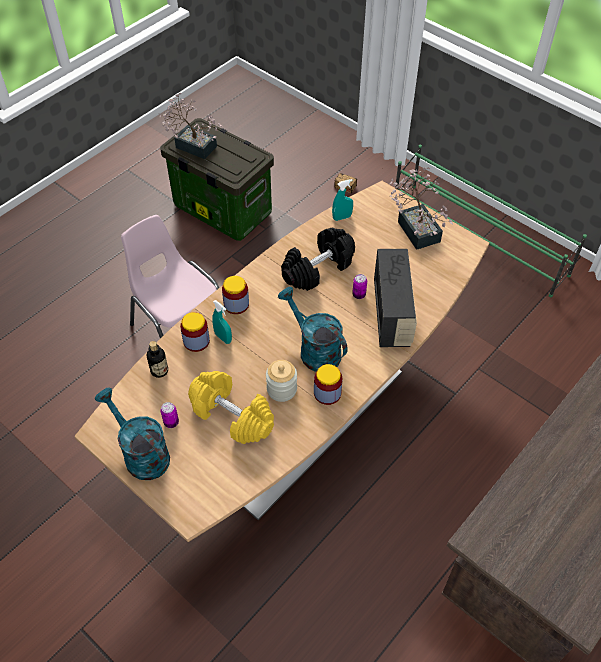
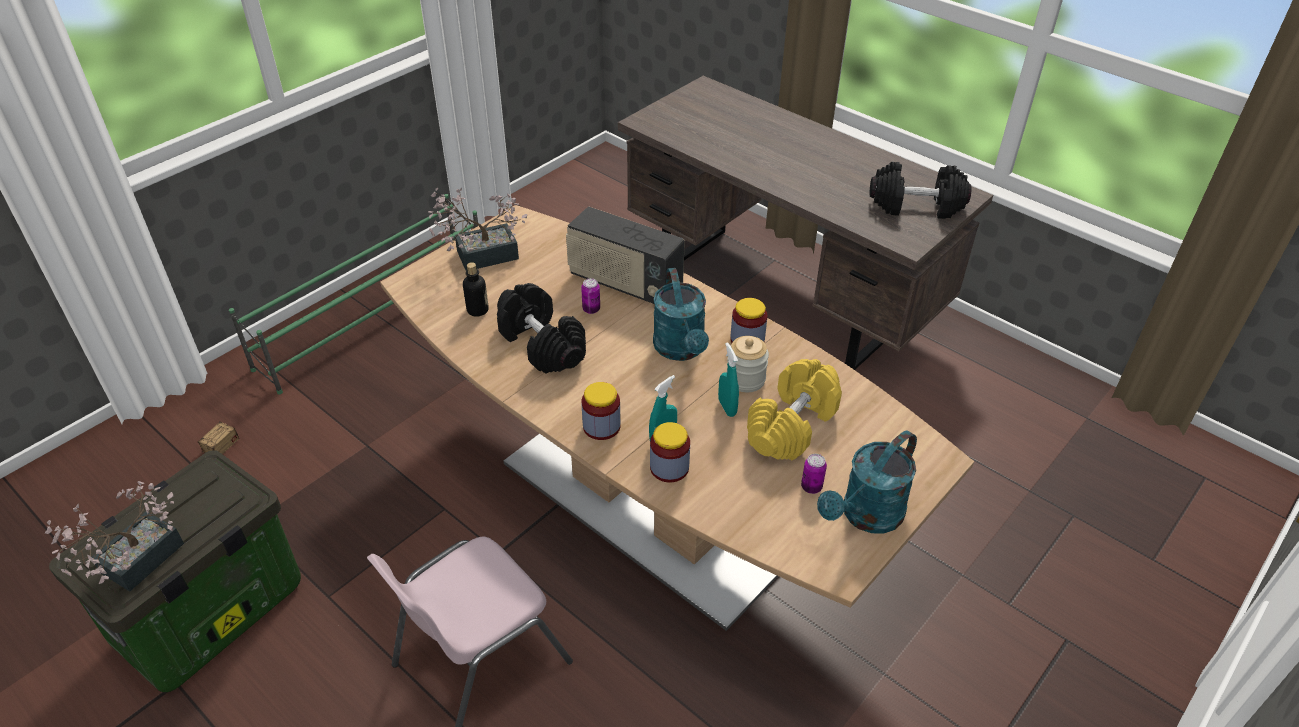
camera: 90 degrees left, 10 degrees down
(159, 371) = (725, 507): bottle -> bottle (477, 310)
(314, 350) = (681, 350): turquoise watering can -> turquoise watering can turned 60 degrees counterclockwise
(342, 217) = (446, 320): turquoise spray bottle -> turquoise spray bottle (727, 407)
(392, 314) = (624, 283): radio -> radio turned 150 degrees counterclockwise
(547, 558) = (916, 206): none -> black dumbbell

